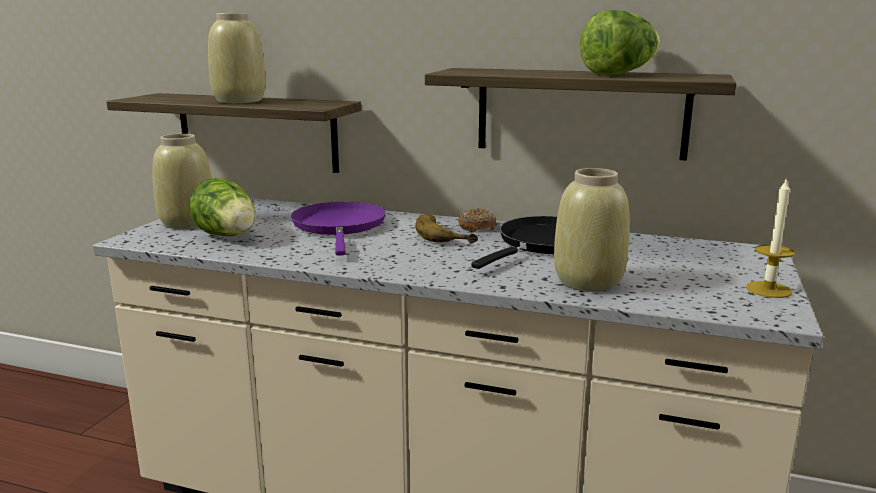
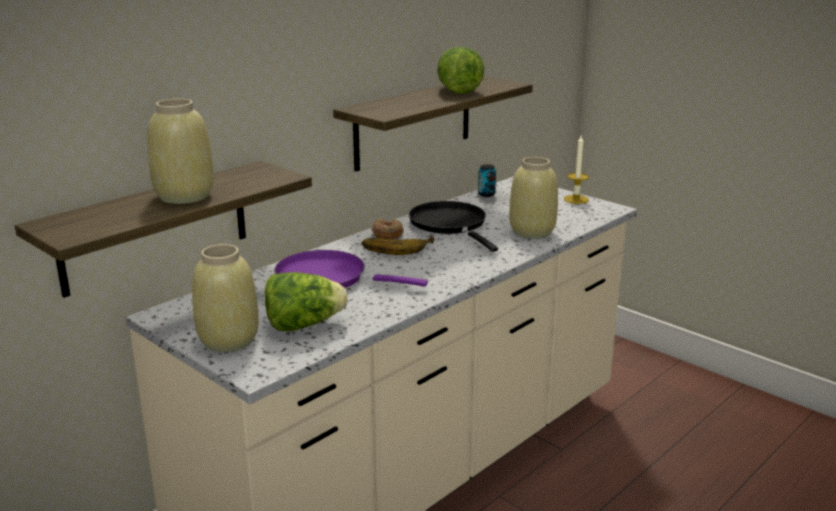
camera: 65 degrees left, 5 degrees up
(680, 244) = (486, 194): none -> can

